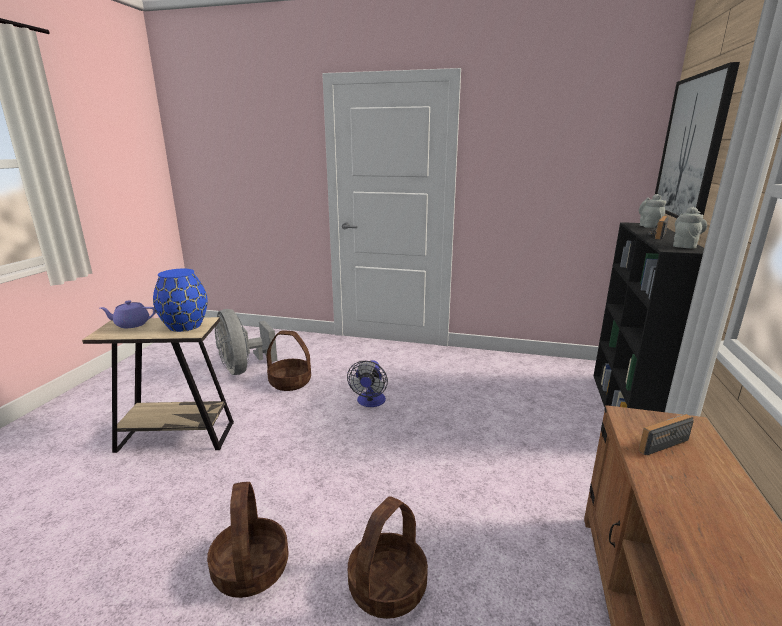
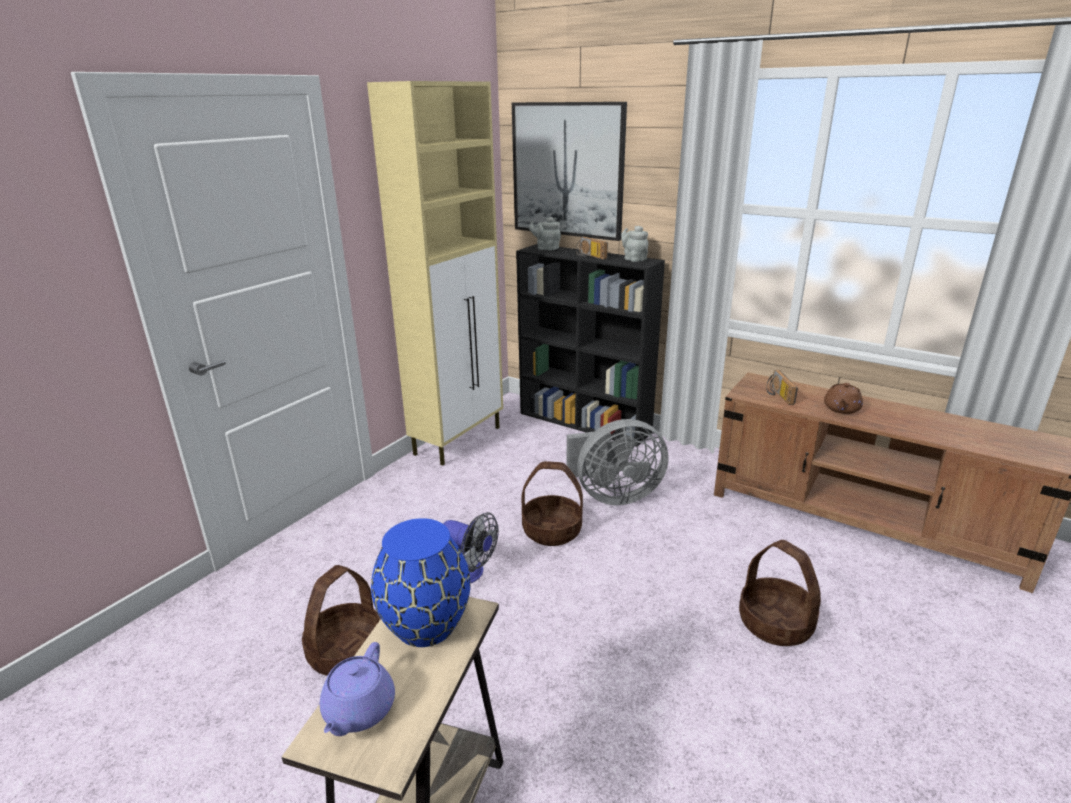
camera: 70 degrees left, 5 degrees up
(243, 368) = (230, 719): grey fan -> grey fan (613, 495)
(251, 569) = (748, 728): basket -> basket (552, 530)
(519, 361) = (459, 440): none -> beige cabinet
(688, 501) = (841, 409): none -> brown teapot

